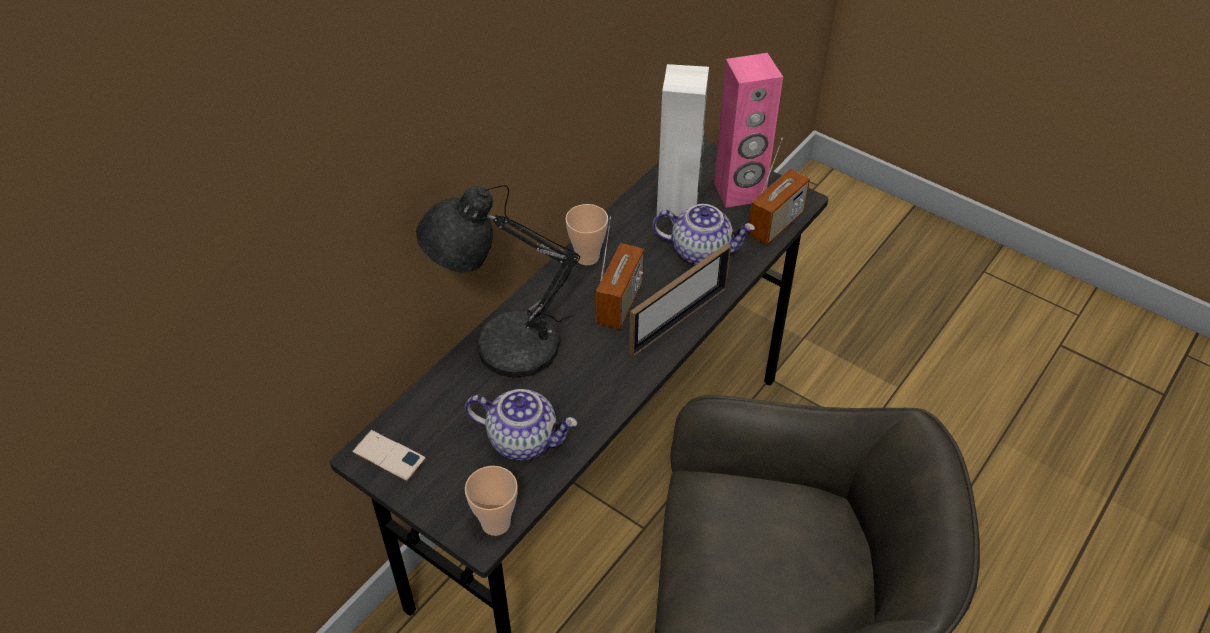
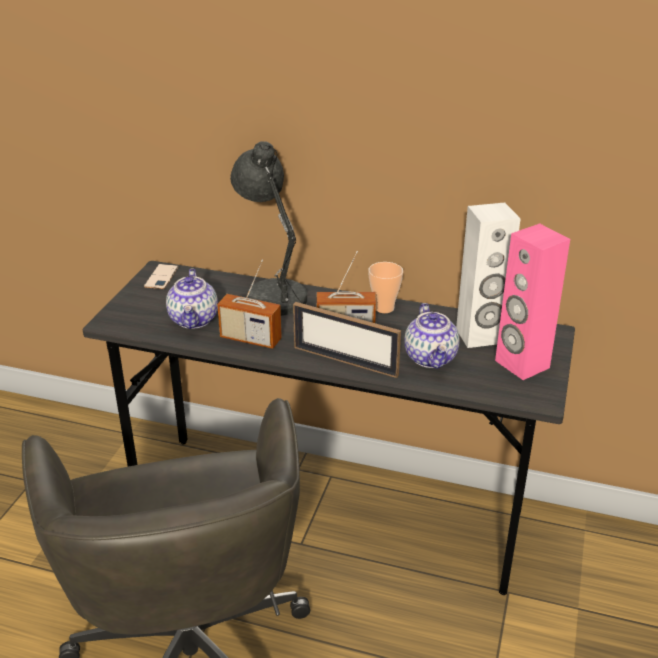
camera: 70 degrees right, 15 degrees down
(496, 523) = (121, 325): cup -> none
(775, 224) = (497, 391): radio -> radio (250, 339)

